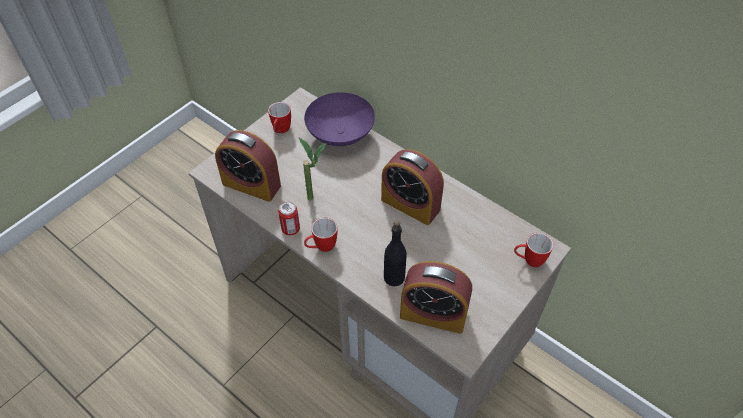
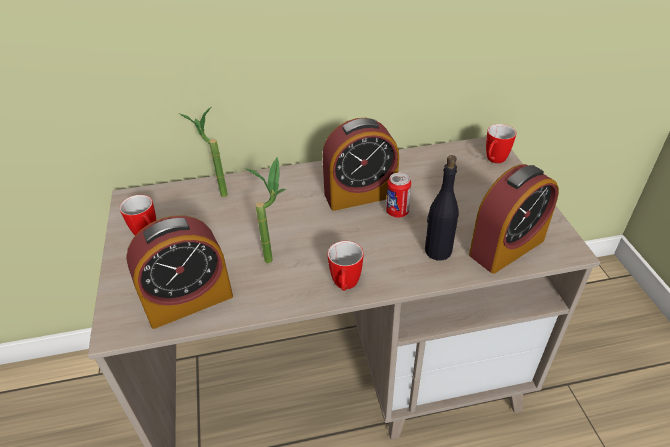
camera: 50 degrees left, 10 degrees down
(290, 229) = (292, 299): can -> can (397, 212)
(341, 134) = (216, 194): purple bowl -> potted plant

